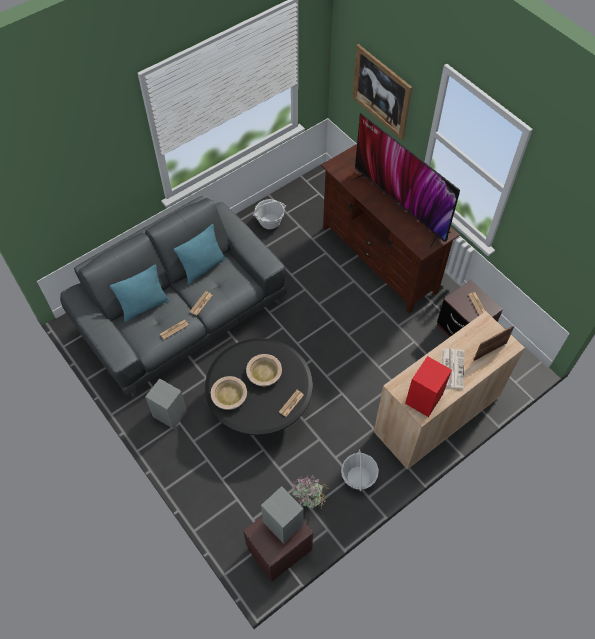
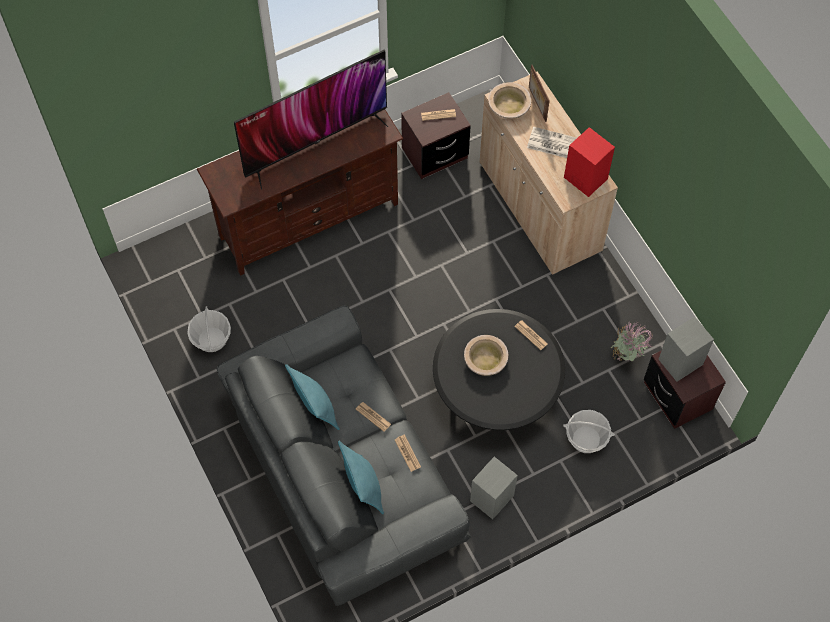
camera: 80 degrees left, 5 degrees up
(229, 396) = (510, 402): beige bowl -> beige bowl (509, 105)
(358, 477) = (604, 301): basket -> basket (586, 439)
(381, 92) = (180, 99): picture -> none

